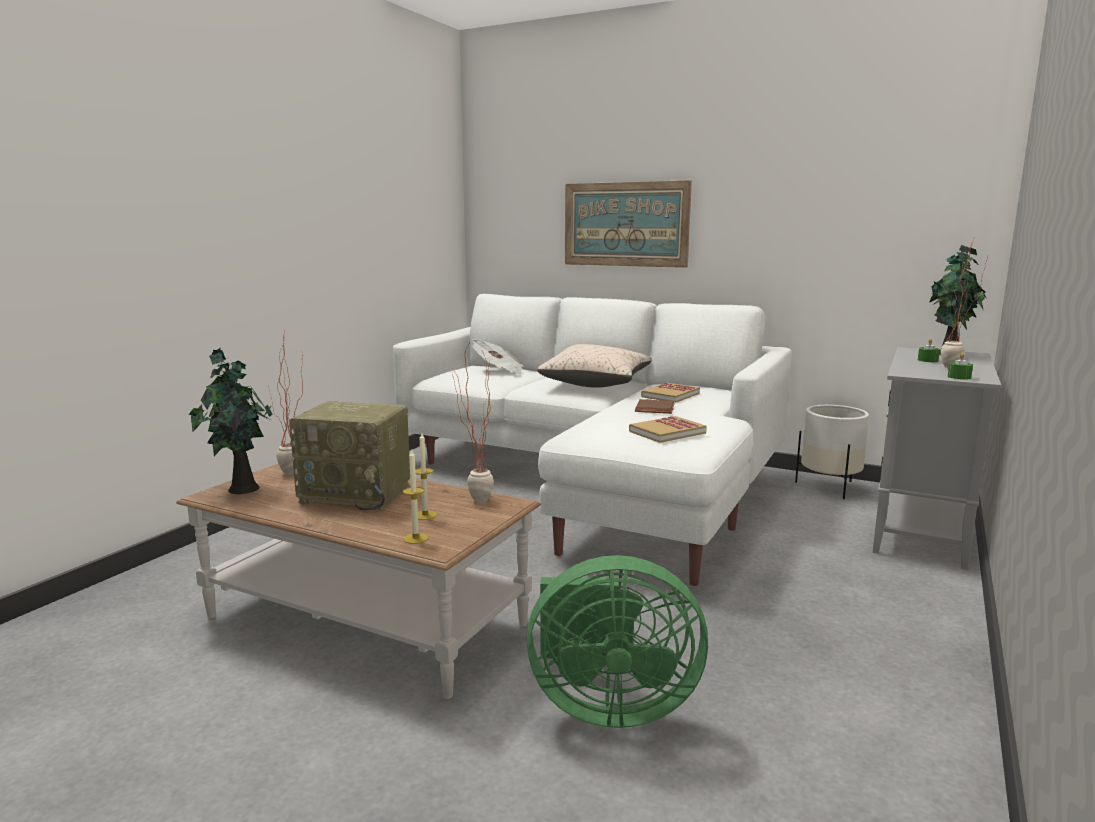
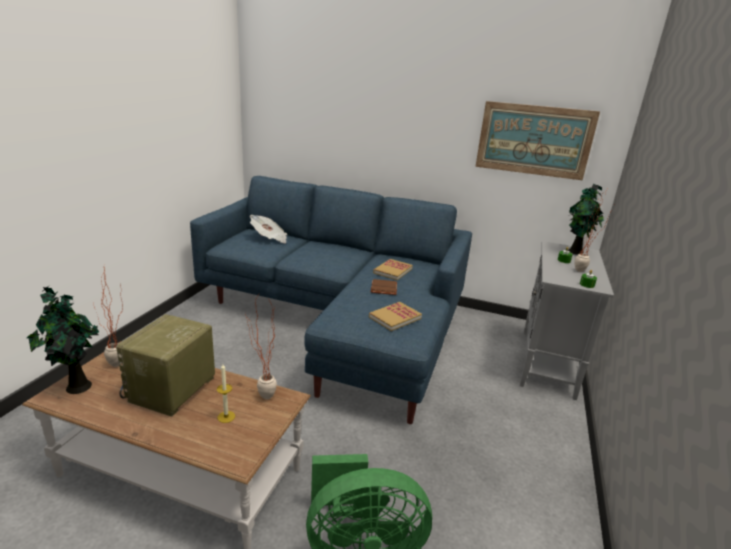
camera: 10 degrees left, 10 degrees up
(358, 494) = (172, 390): radio -> radio turned 105 degrees clockwise
(415, 538) = (221, 448): candle -> none
(596, 383) = (340, 255): beige pillow -> none
(597, 482) = (339, 320): white sofa -> blue sofa
(625, 224) = (362, 133): picture -> picture (534, 140)
(829, 487) = (489, 323): white planter -> none

